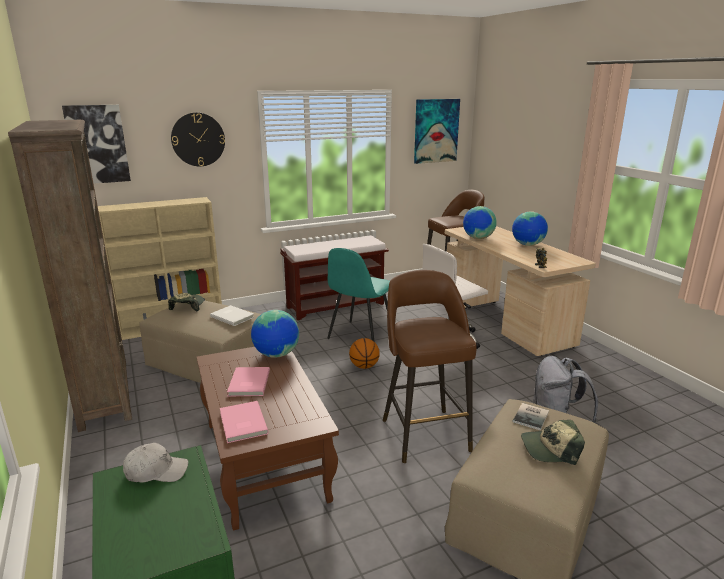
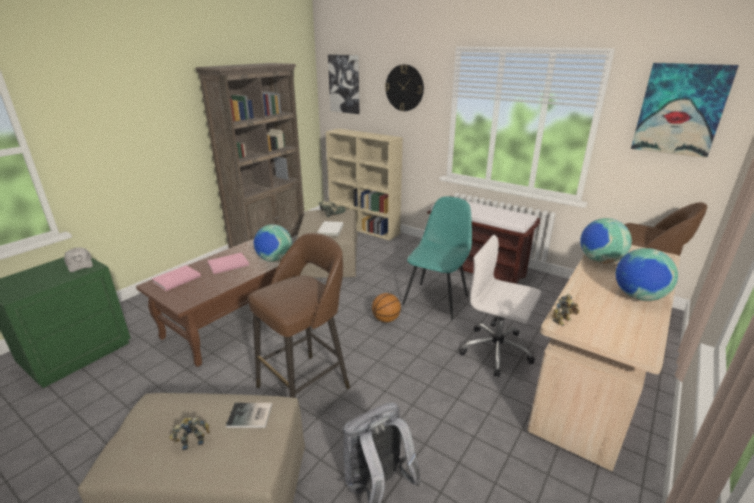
camera: 60 degrees right, 5 degrees up
(360, 336) = (436, 300): turquoise chair -> turquoise chair turned 120 degrees clockwise
(550, 449) = (192, 441): cap -> toy robot

